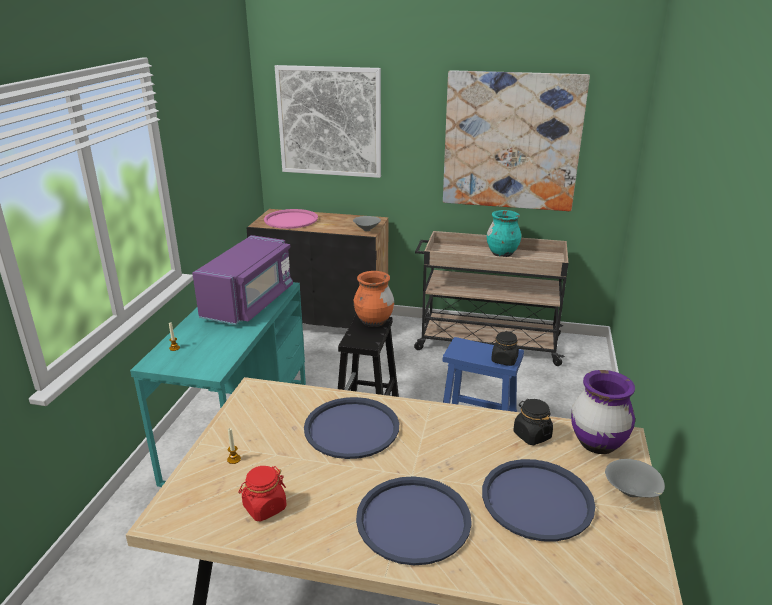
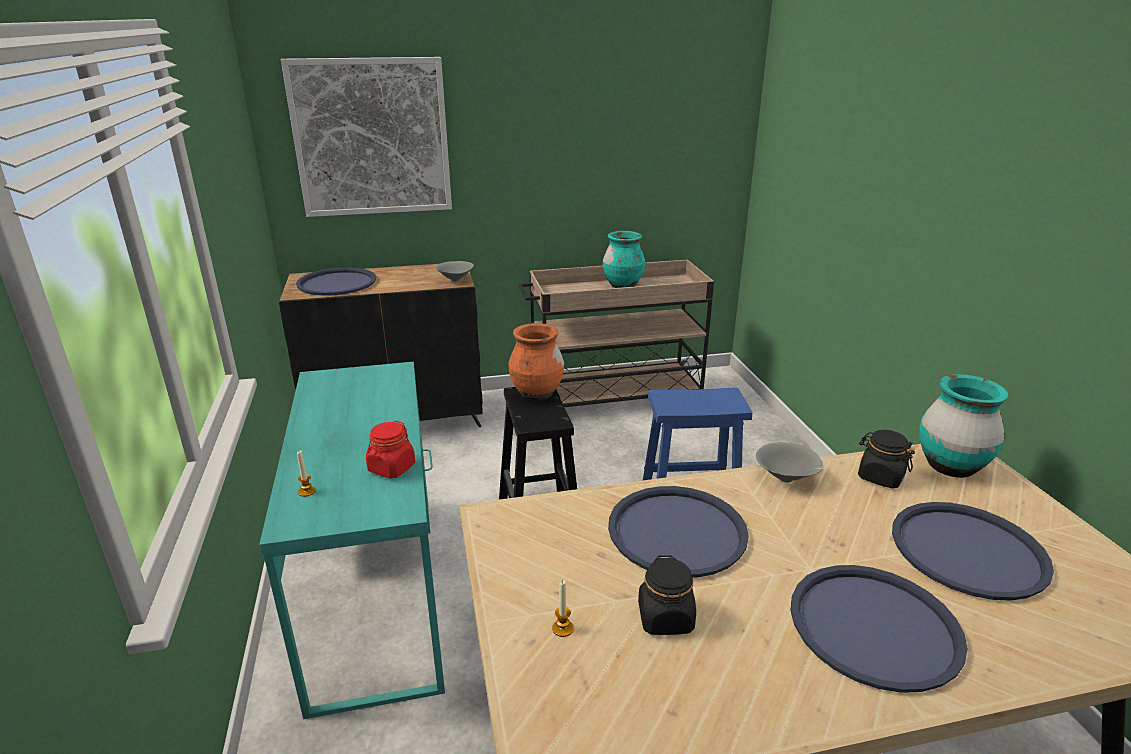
camera: 25 degrees left, 0 degrees up
(249, 303) = (366, 401): purple microwave -> none
(264, 507) = (677, 684): red jar -> red jar (391, 468)
(291, 220) = (337, 283): pink tray -> blue tray
(504, 360) = (729, 403): black jar -> black jar (665, 618)
(511, 141) = (615, 145): picture -> none
(597, 444) = (950, 467): purple vase -> turquoise vase
(632, 493) = (1040, 511): grey bowl -> grey bowl (787, 479)

